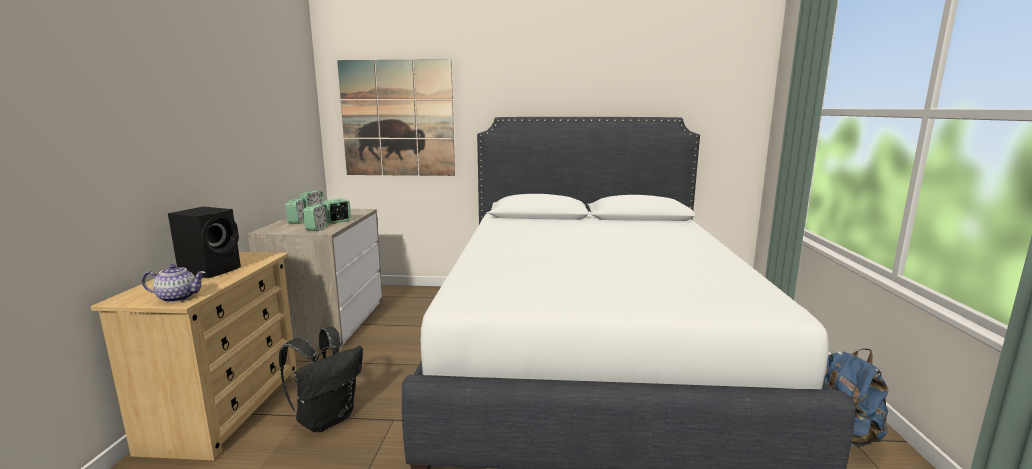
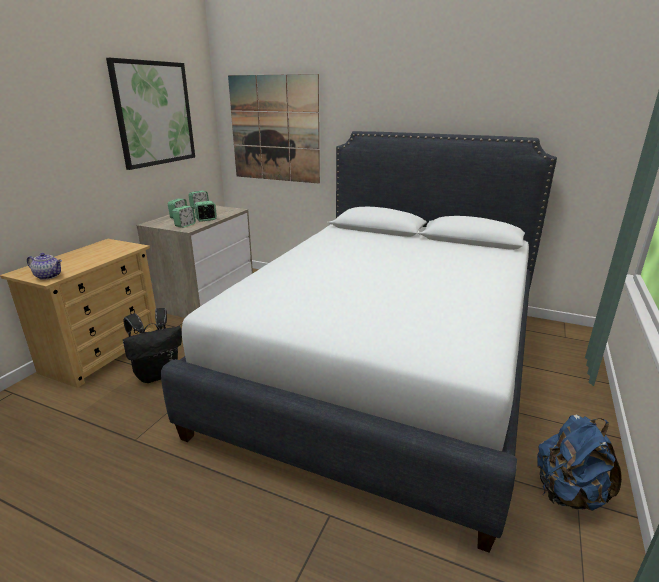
camera: 20 degrees right, 10 degrees up
(212, 270) = (89, 255): black speaker -> none
(263, 97) = (154, 114): none -> picture

